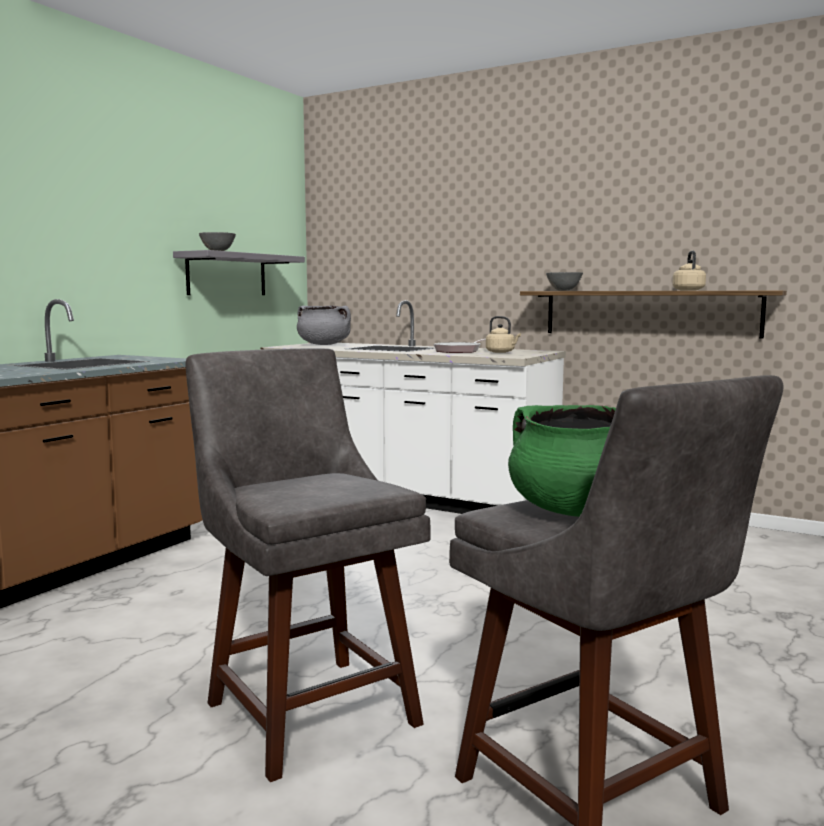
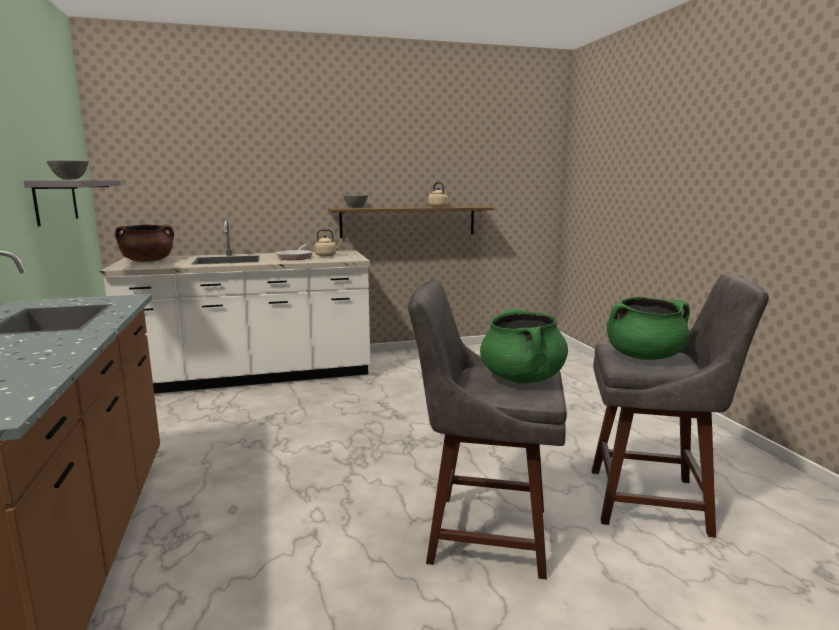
camera: 45 degrees left, 5 degrees up
(324, 344) = (148, 261): grey cooking pot -> brown cooking pot
(334, 489) = (522, 378): none -> green cooking pot

